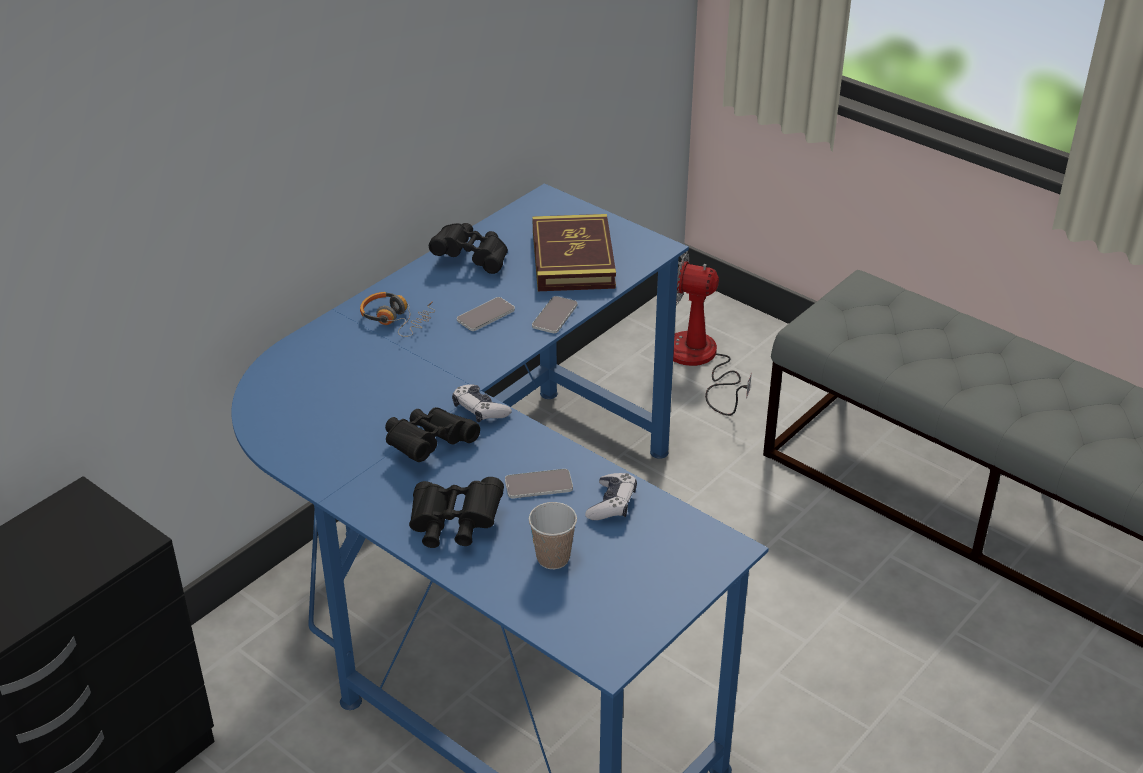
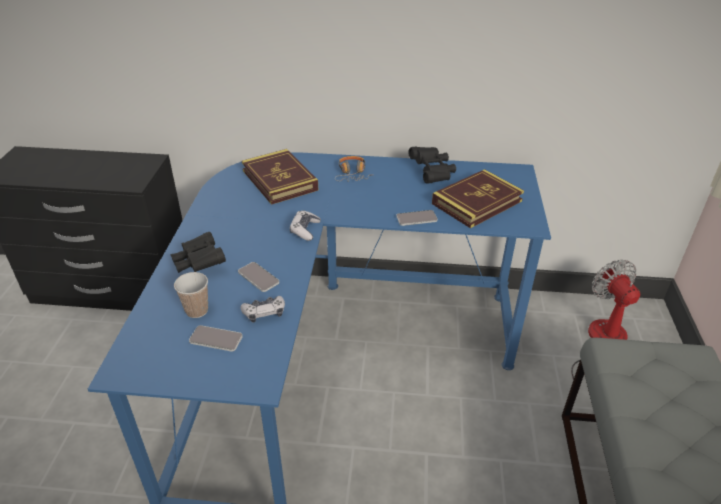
camera: 55 degrees right, 0 degrees up
(334, 386) = (279, 180): none -> book
(428, 445) = (259, 227): black binoculars -> none
(485, 315) = (389, 197): phone -> phone (216, 339)

